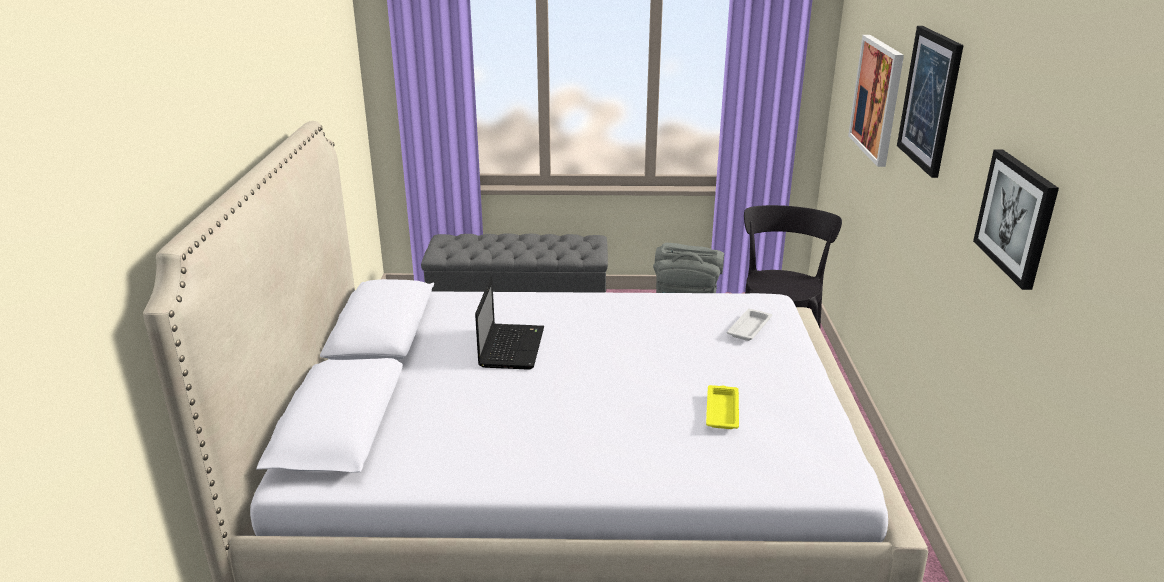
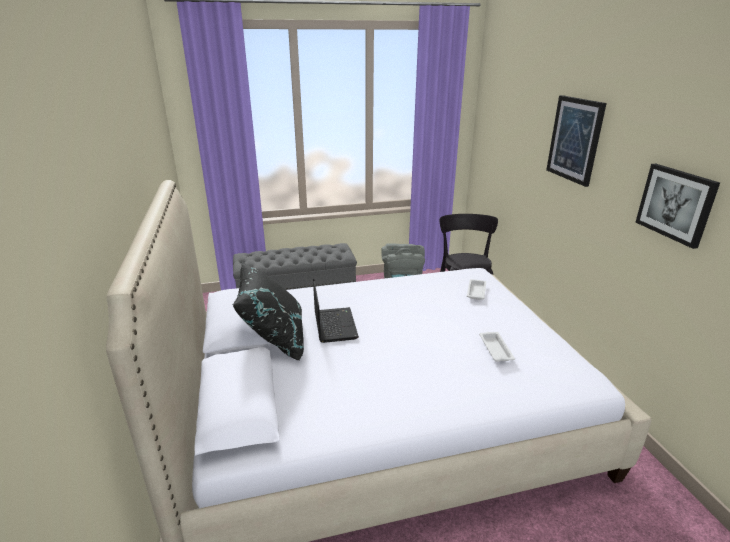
camera: 15 degrees left, 0 degrees up
(421, 353) = (274, 339): none -> black pillow
(722, 410) = (495, 348): yellow tray -> white tray
(877, 98) = (520, 143): picture -> none

